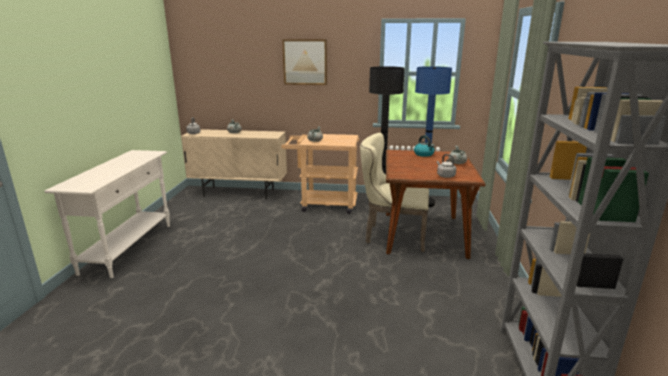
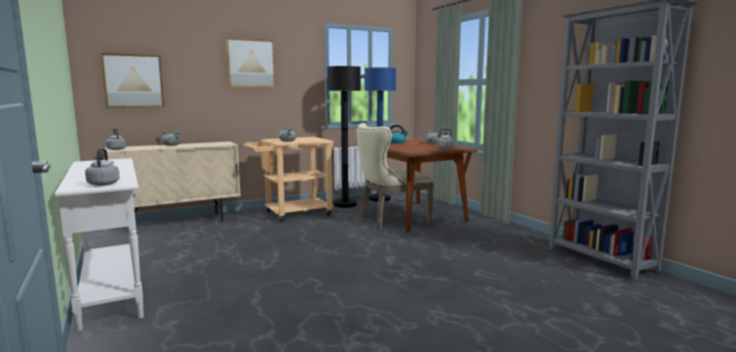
camera: 35 degrees left, 10 degrees down
(80, 186) = (104, 184): none -> grey kettle
(212, 78) = (133, 81): none -> picture

